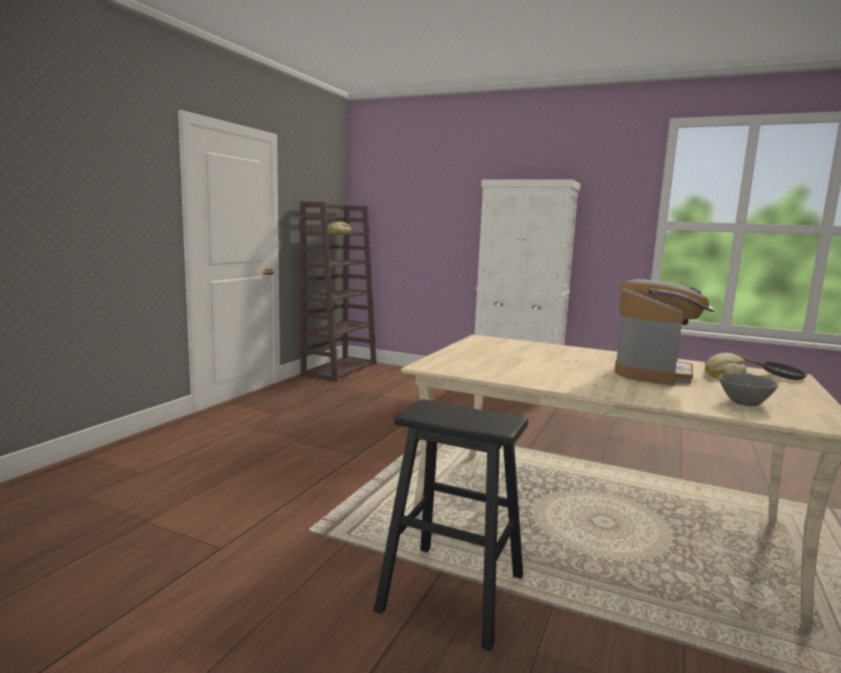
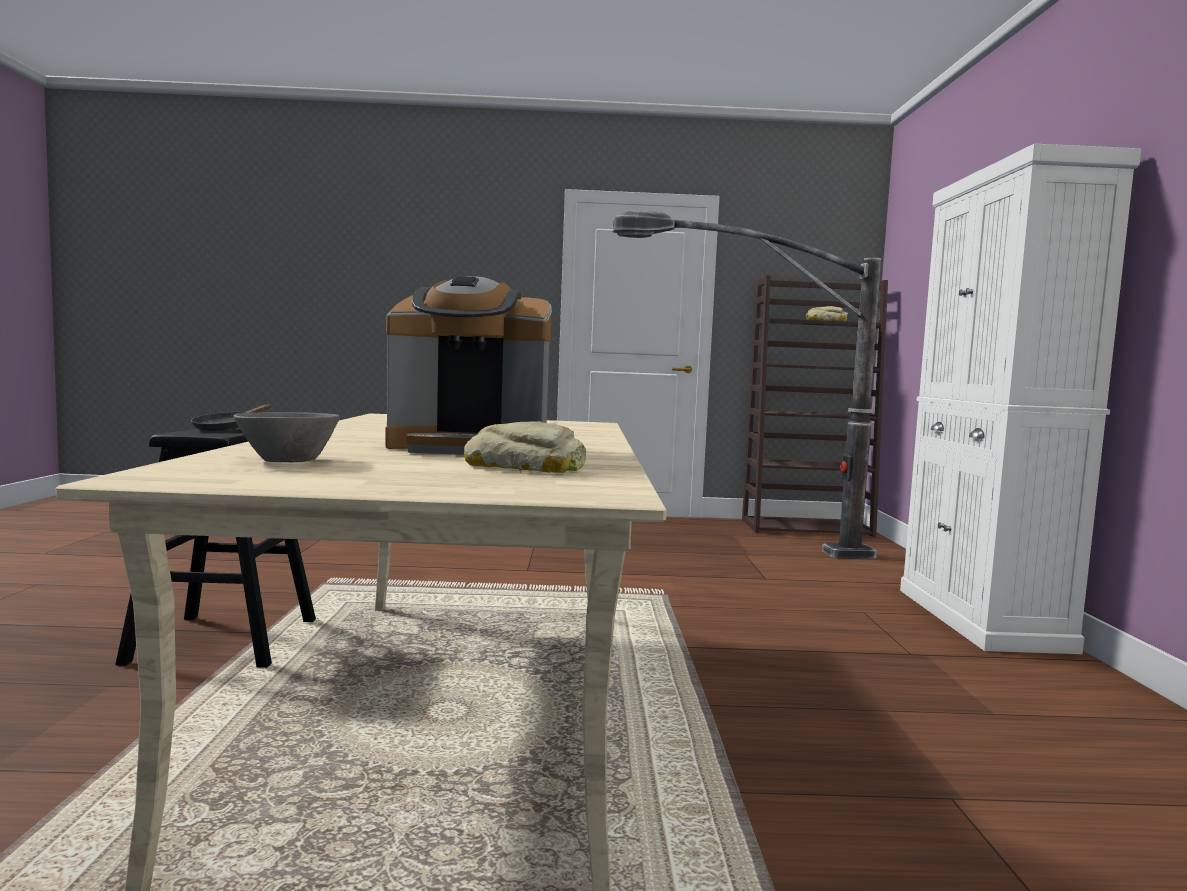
camera: 65 degrees right, 5 degrees down
(375, 396) = (738, 553): none -> floor lamp
(776, 375) = (583, 487): black frying pan -> black frying pan (227, 428)

